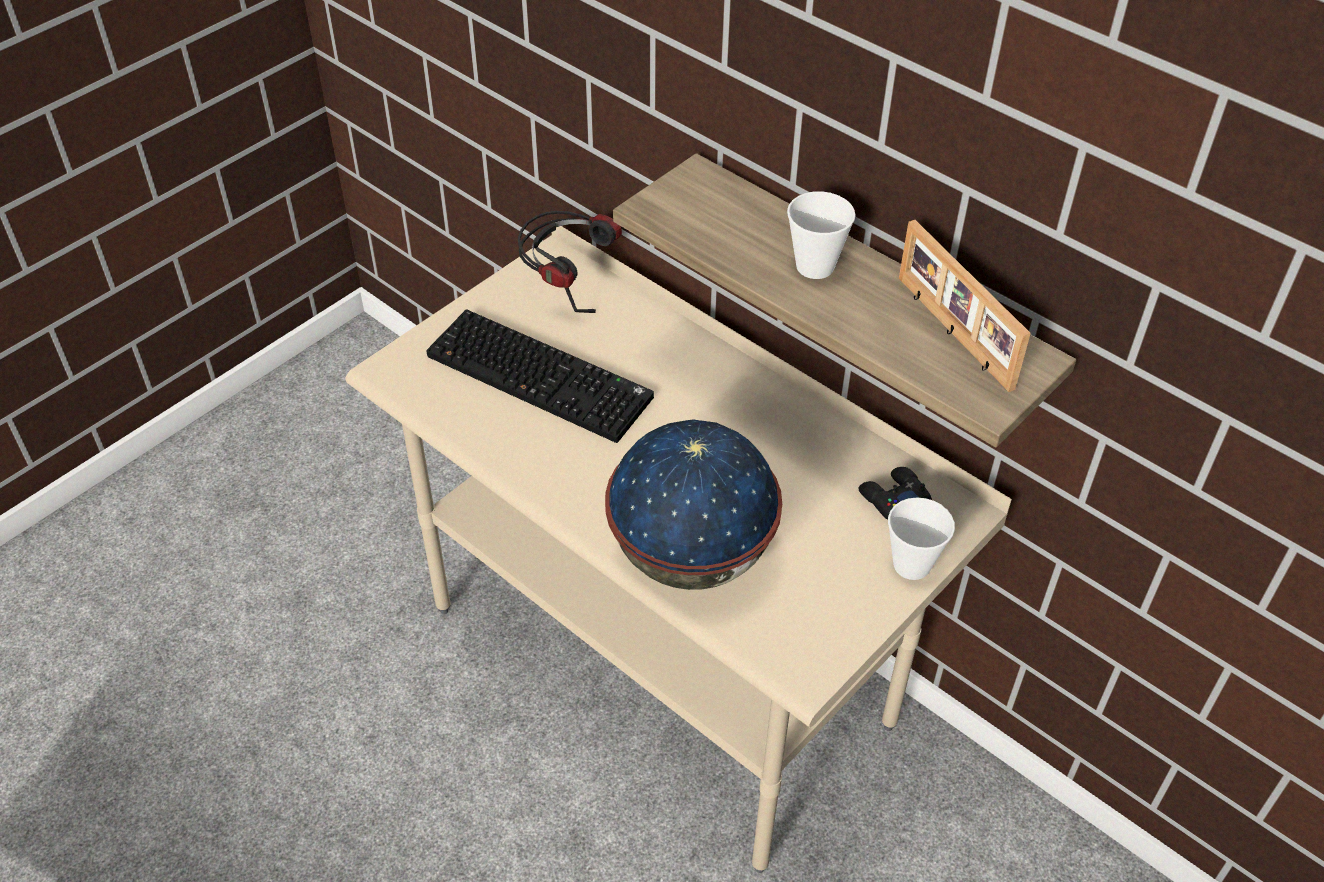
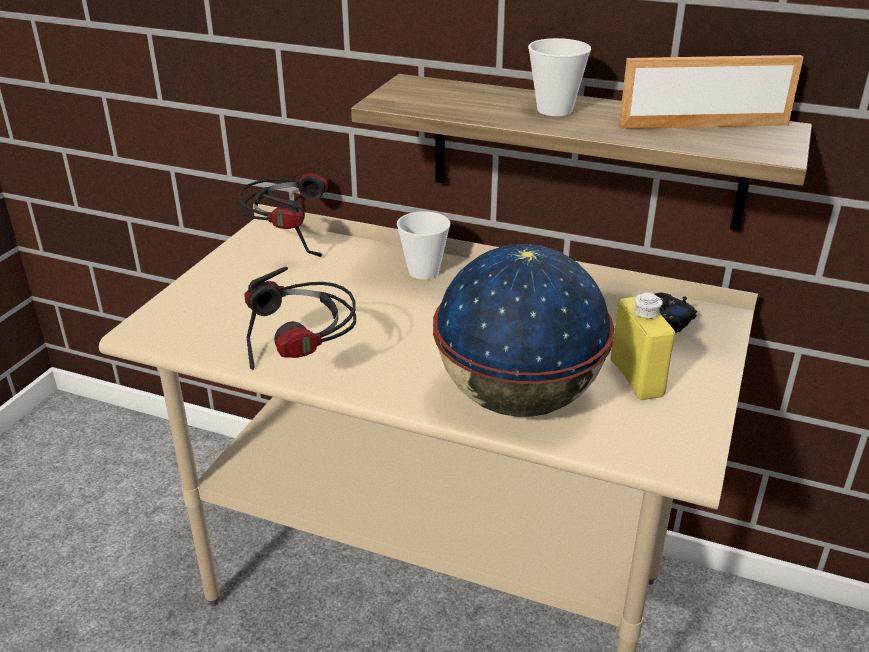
camera: 20 degrees left, 15 degrees down
(517, 459) = (306, 366): none -> headphones
(543, 376) = (298, 304): keyboard -> none
(820, 565) = (636, 378): none -> yellow bottle
(911, 565) = (711, 359): cup -> cup (423, 272)
(952, 332) = (702, 125): picture frame -> picture frame turned 135 degrees clockwise

